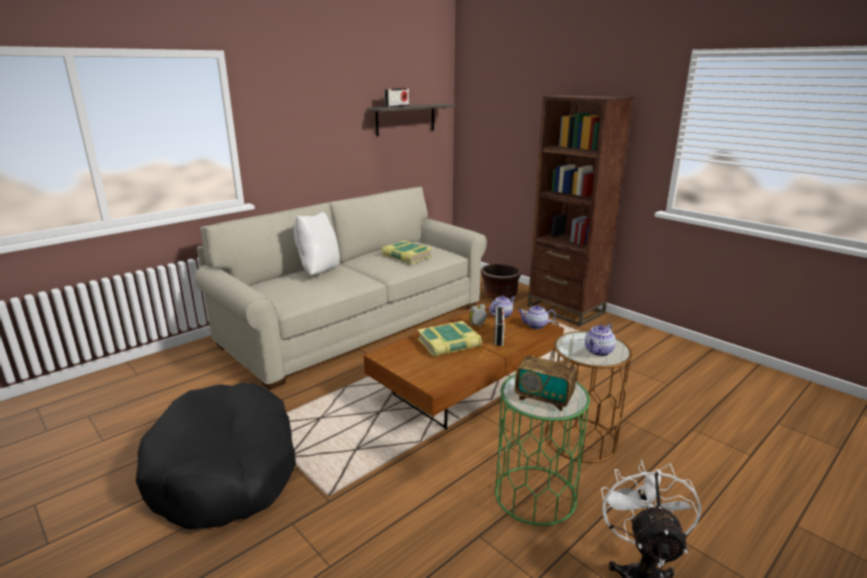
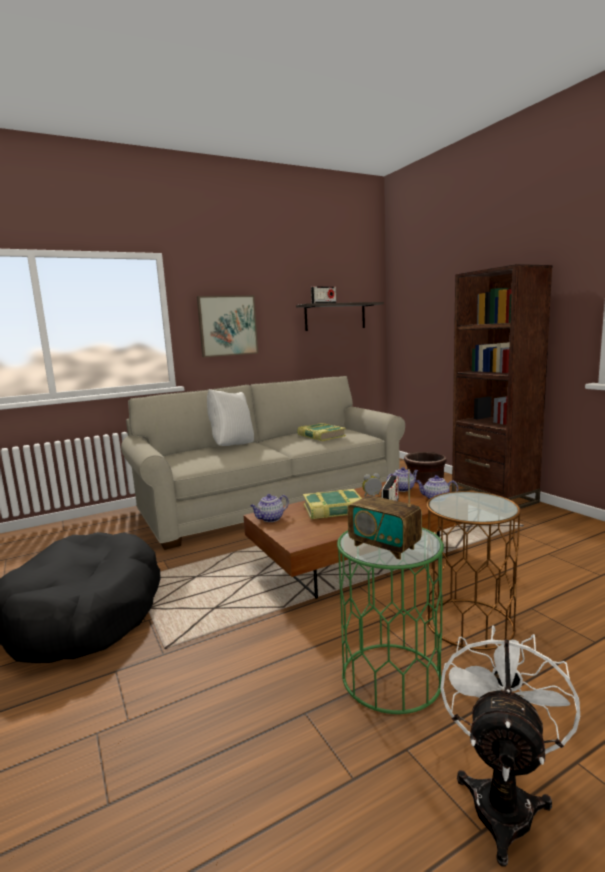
camera: 15 degrees right, 10 degrees down
(297, 133) = (227, 326): none -> picture
(598, 352) = (478, 509): teapot -> teapot (270, 519)

